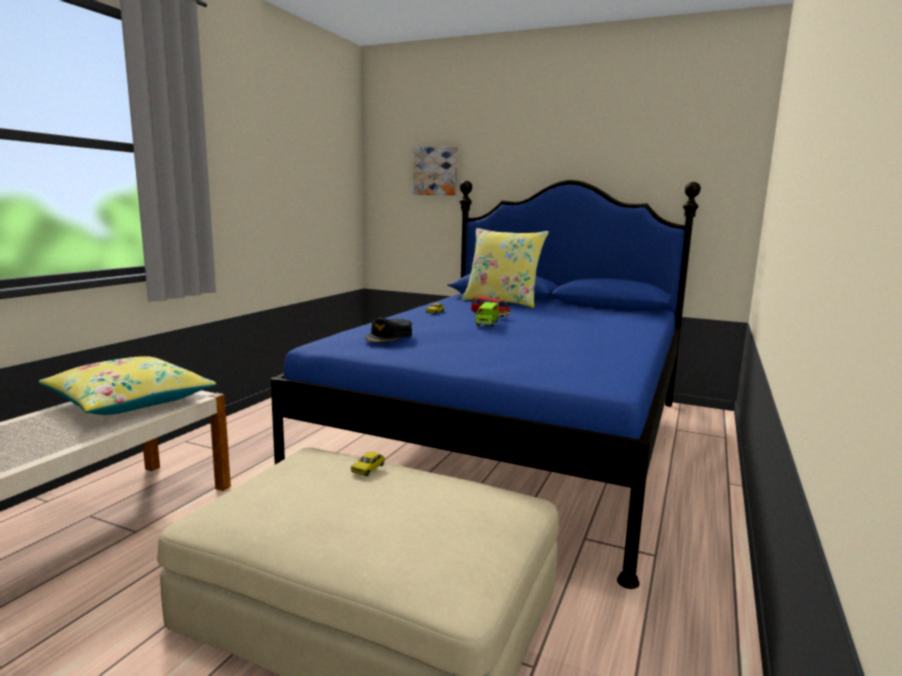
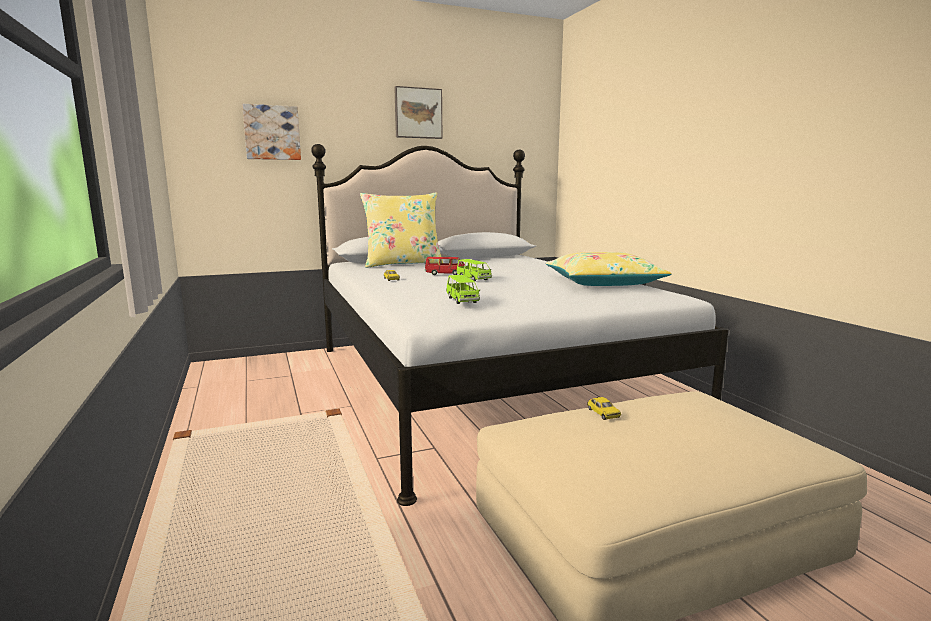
camera: 45 degrees left, 0 degrees up
(130, 401) = (257, 455): yellow pillow -> yellow pillow (602, 283)
(389, 337) = (462, 300): black cap -> green toy car
(512, 440) = (481, 385): blue bed -> white bed
(573, 145) = (418, 113): none -> picture

